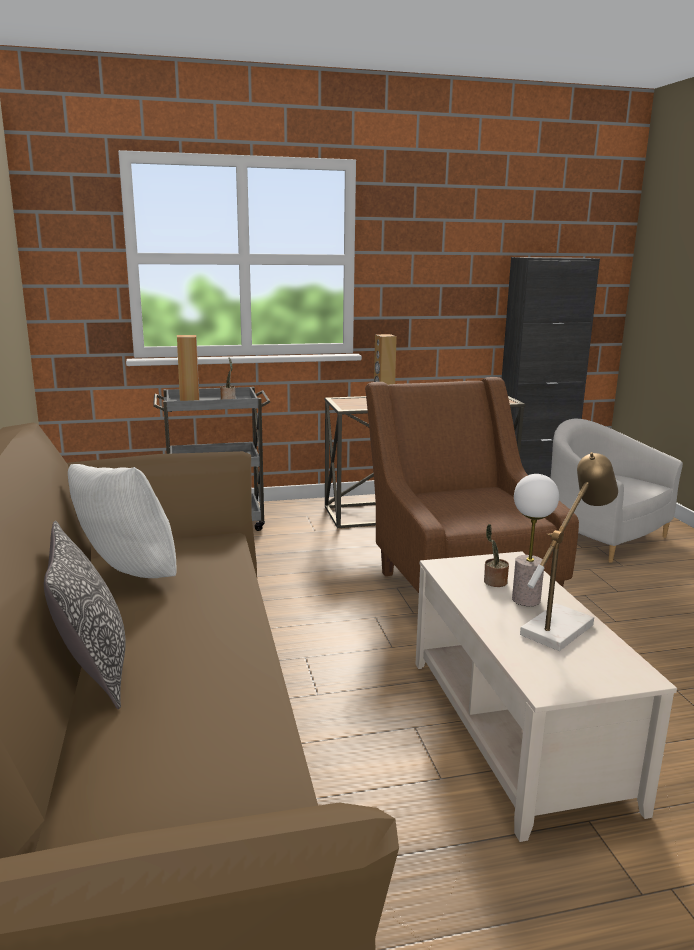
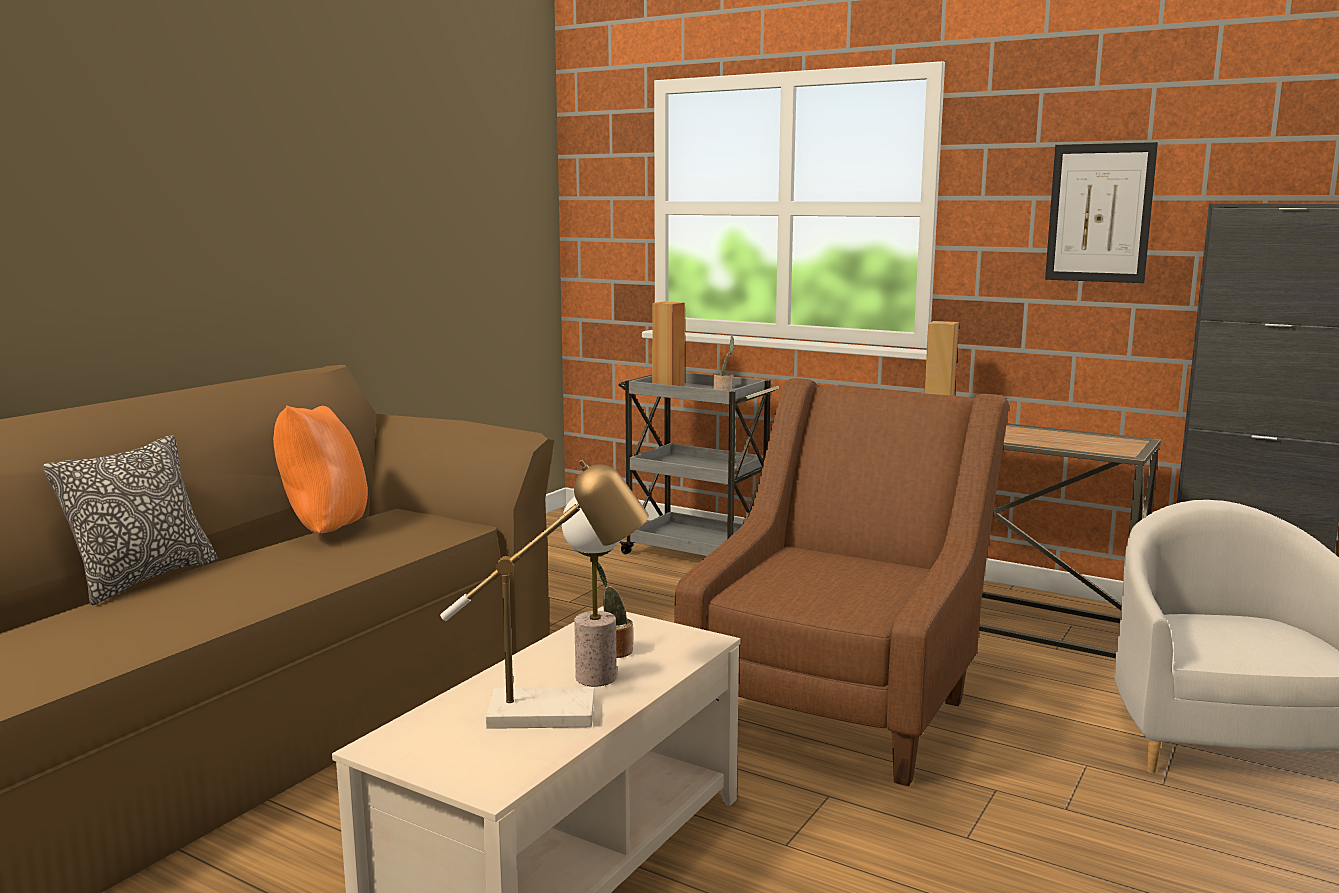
camera: 45 degrees right, 5 degrees down
(126, 577) = (324, 531): white pillow -> orange pillow
(451, 262) = (1099, 213): none -> picture

